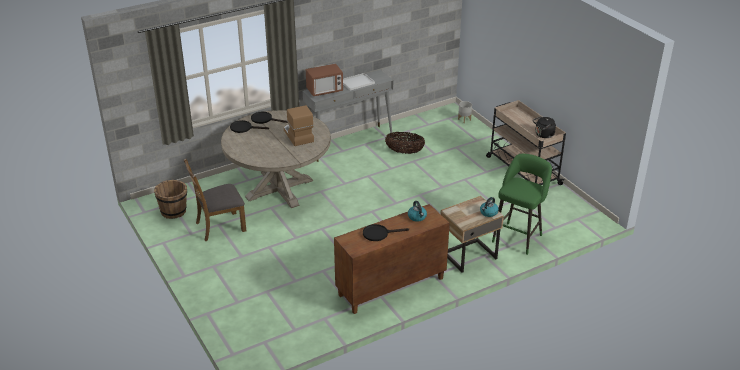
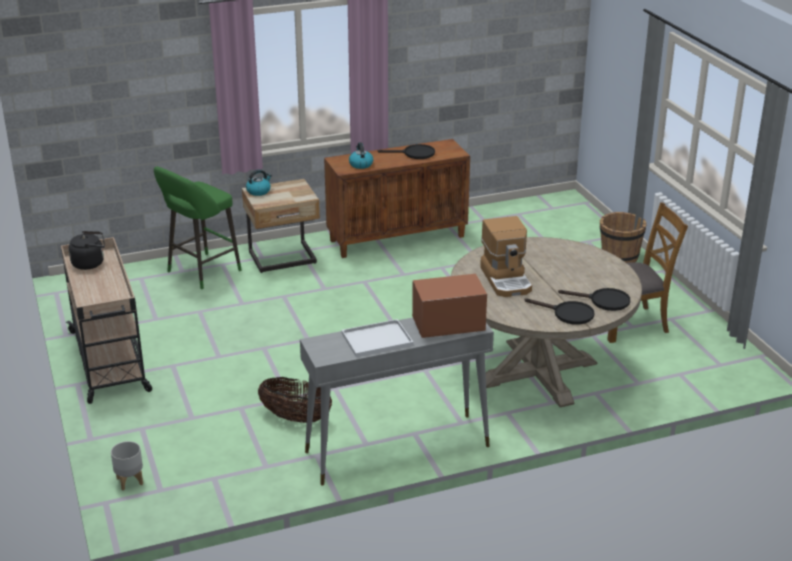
camera: 170 degrees left, 5 degrees down
(174, 211) = (710, 352): brown bucket -> brown bucket (619, 257)

